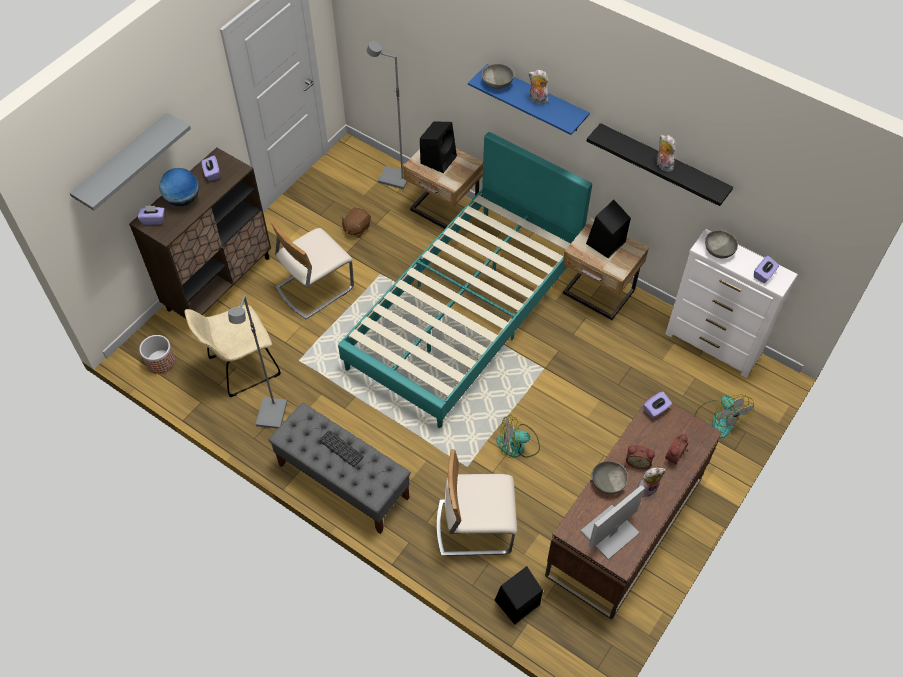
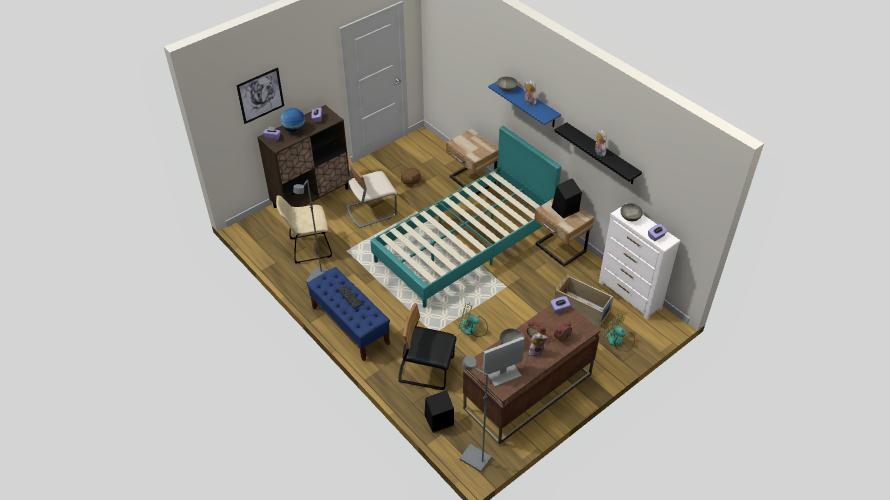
camera: 15 degrees right, 10 degrees down
(123, 162) = (260, 95): grey shelf -> picture
(160, 362) = (259, 235): planter -> none
(343, 481) = (350, 325): grey bench -> blue bench
(393, 179) = (445, 157): grey floor lamp -> grey floor lamp (474, 459)
(438, 159) = (471, 142): black speaker -> none
(474, 526) = (426, 369): beige chair -> black chair
(656, 380) = (582, 308): none -> beige storage box
(719, 418) = (618, 340): fan -> fan turned 135 degrees clockwise

